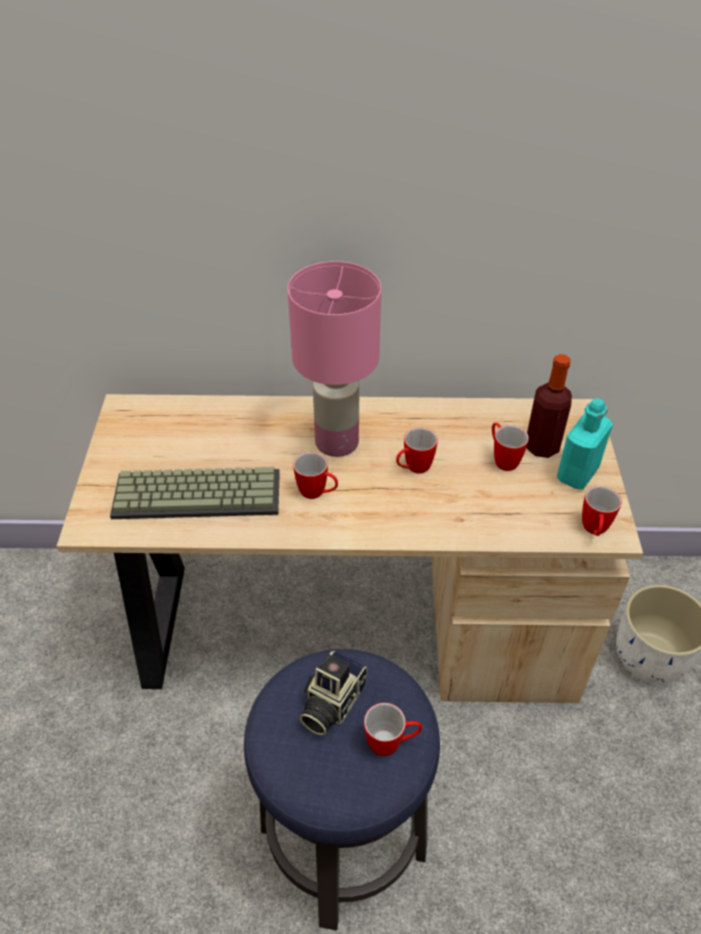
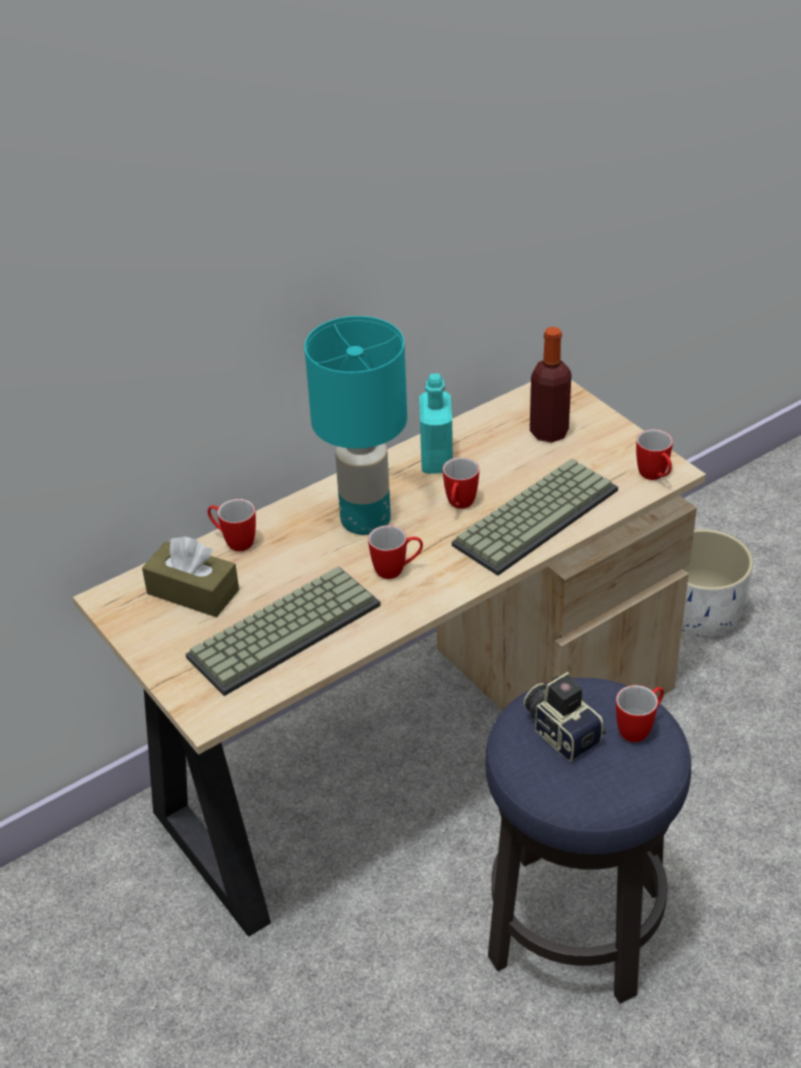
camera: 35 degrees left, 5 degrees down
(174, 431) = (193, 592): none -> brown tissue box
(330, 702) = (562, 731): camera -> camera turned 150 degrees clockwise
(338, 442) = (366, 518): pink table lamp -> turquoise table lamp
(462, 508) = (535, 515): none -> keyboard
(502, 459) = (526, 459): mug -> mug (234, 541)
(577, 474) = (599, 439): turquoise bottle -> turquoise bottle (436, 460)

